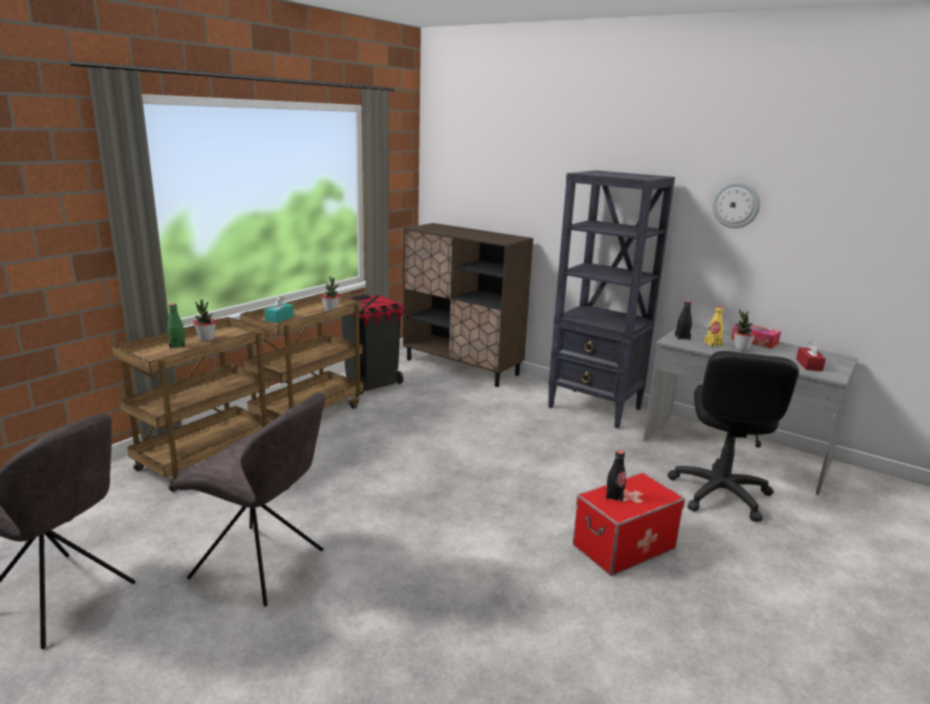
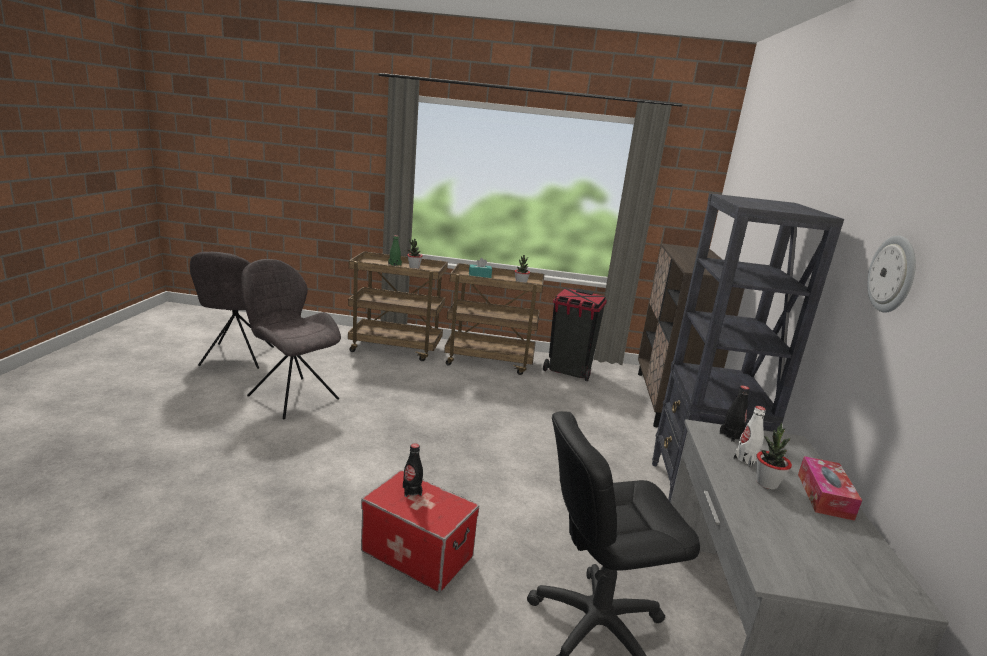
camera: 60 degrees right, 0 degrees up
(261, 566) = (291, 396): grey chair -> grey chair turned 135 degrees clockwise
(713, 344) = (745, 459): yellow bottle -> white bottle
(809, 365) = (792, 550): red tissue box -> none

